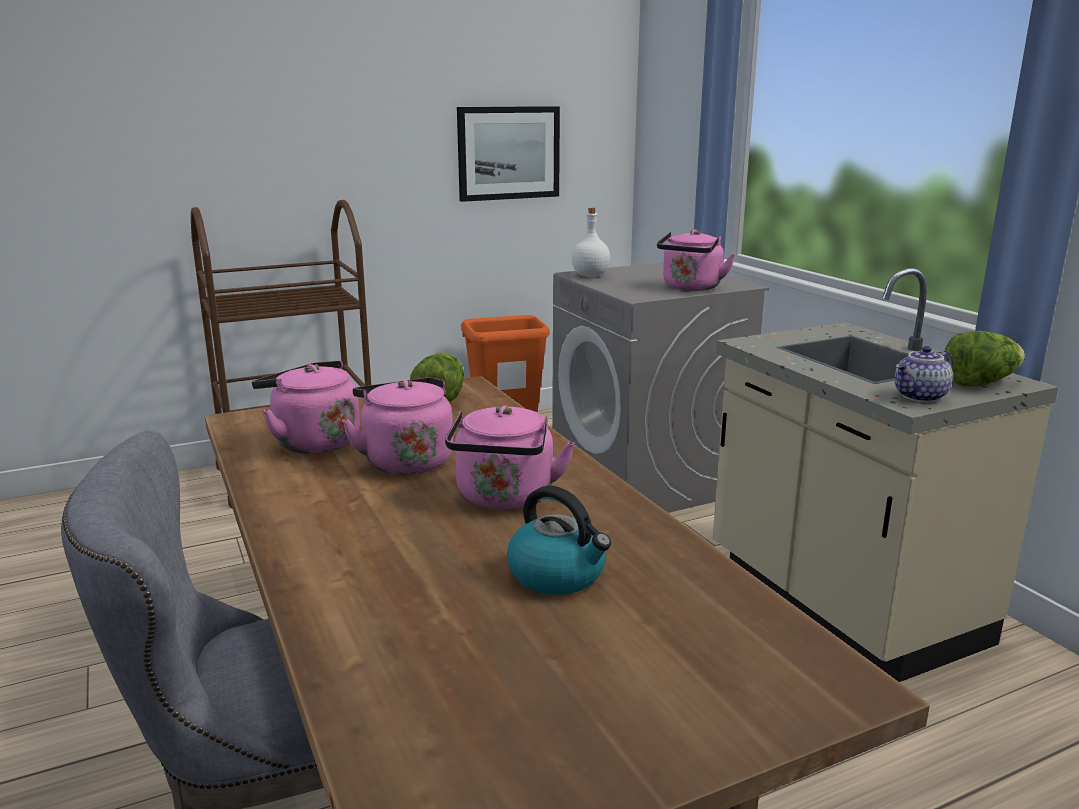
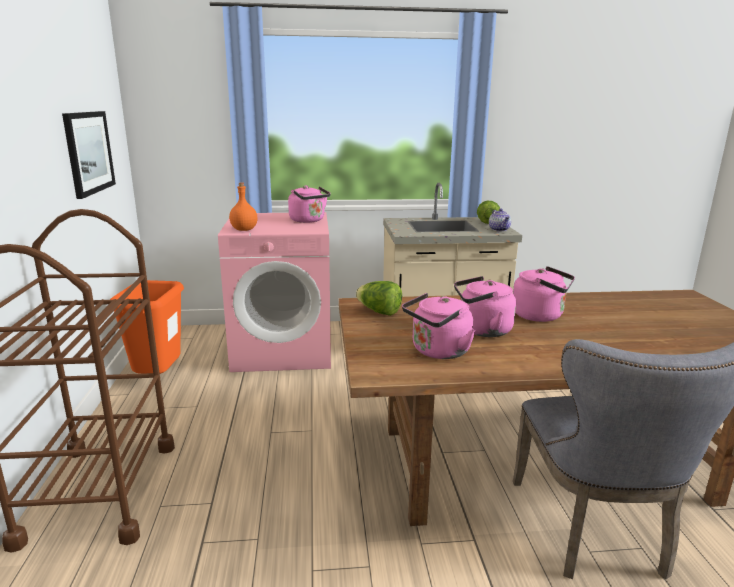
camera: 70 degrees left, 0 degrees up
(558, 575) = (620, 317): kettle -> none
(590, 276) = (244, 230): white bottle -> orange bottle
(647, 479) = (283, 349): grey washing machine -> pink washing machine

